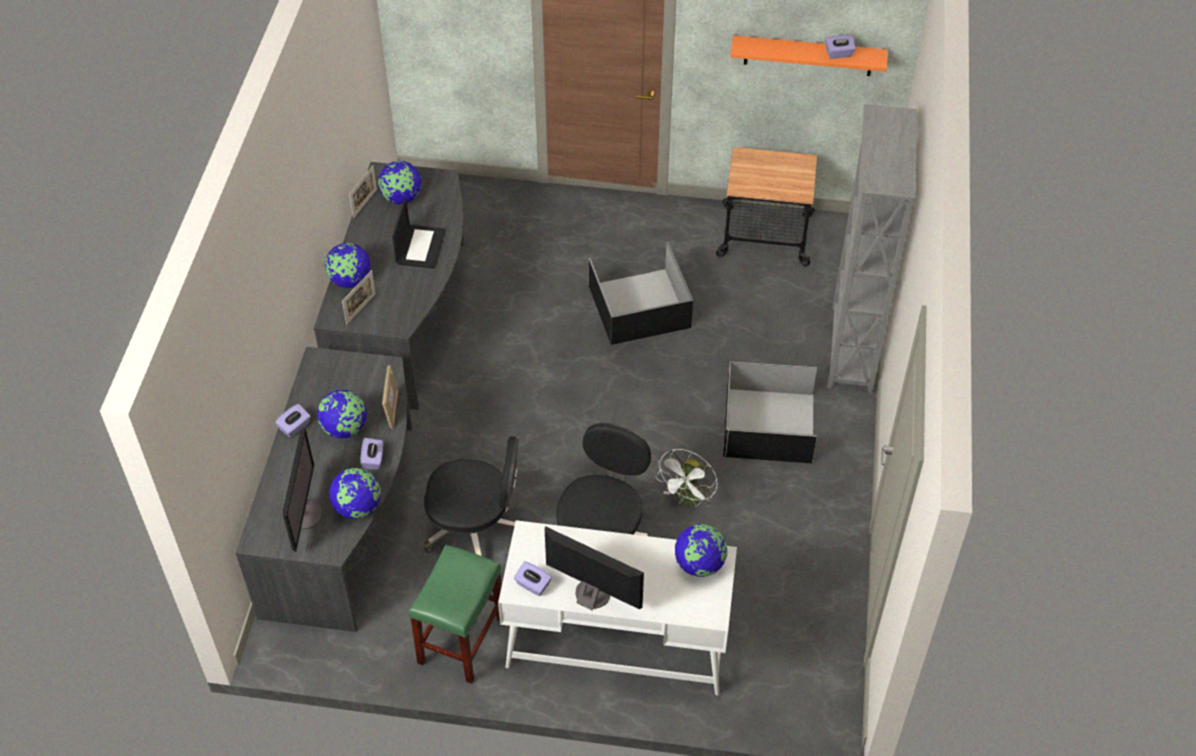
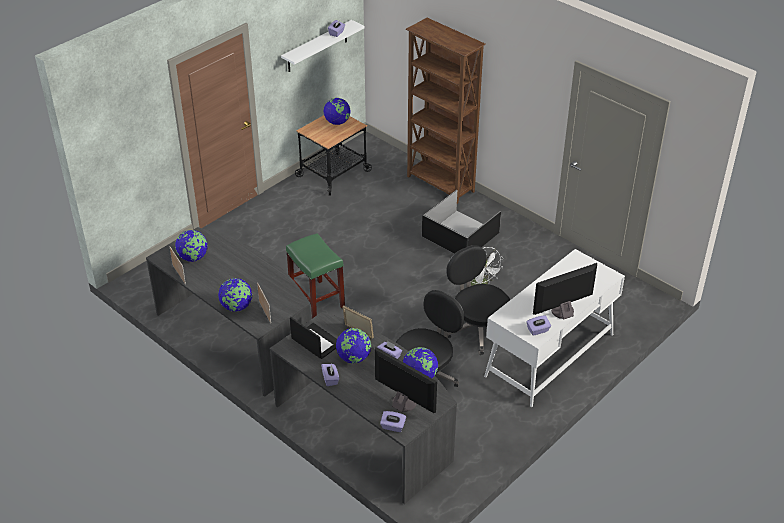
camera: 55 degrees left, 10 degrees down
(258, 525) = (393, 426): none -> purple tissue box
(420, 246) = (242, 267): laptop -> laptop (316, 341)
(462, 641) = (499, 417): green stool -> green stool (317, 300)
(640, 306) = (332, 239): black storage box -> none
(699, 564) = (575, 265): globe -> globe (337, 122)
(808, 56) = (317, 46): orange shelf -> white shelf
(850, 350) = (440, 184): grey bookcase -> brown bookcase

